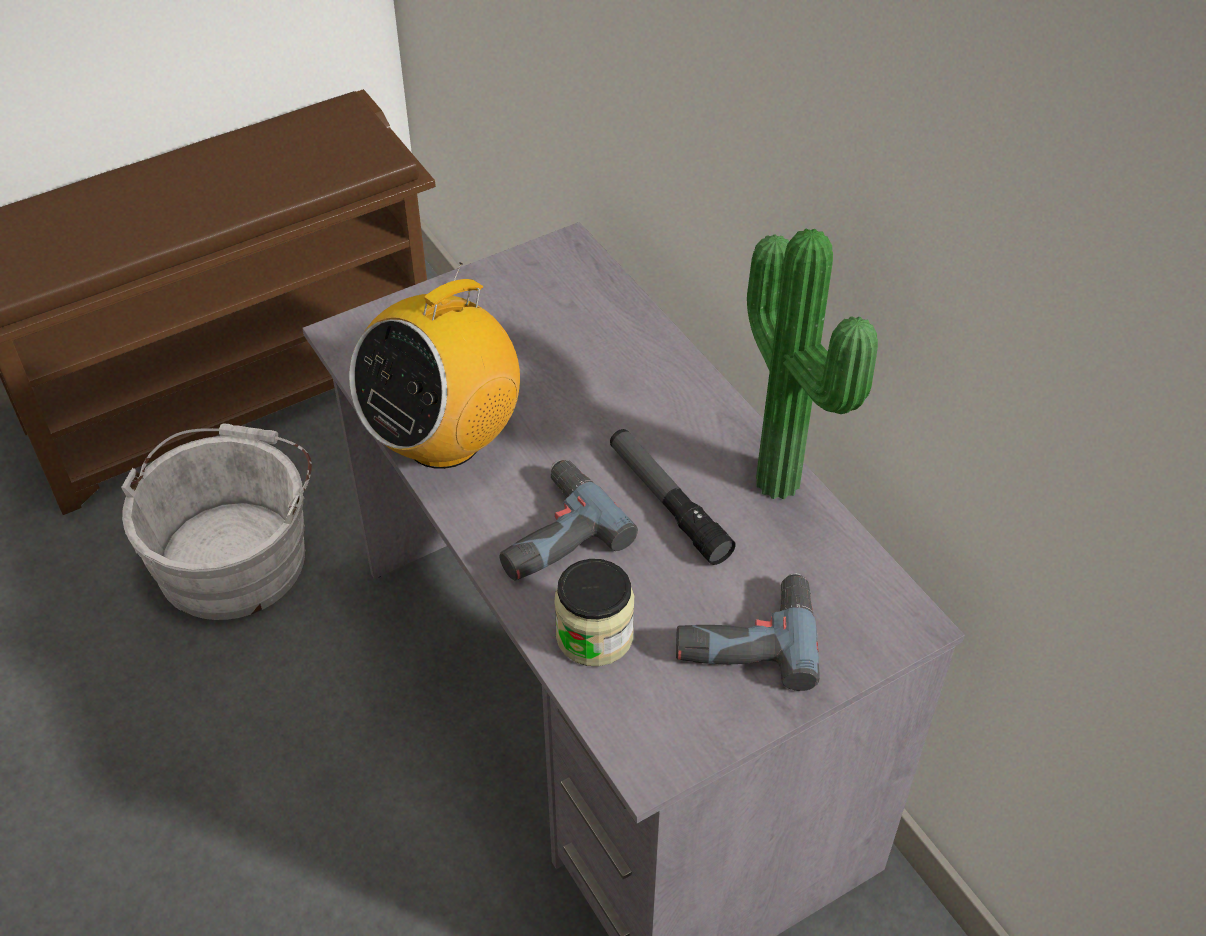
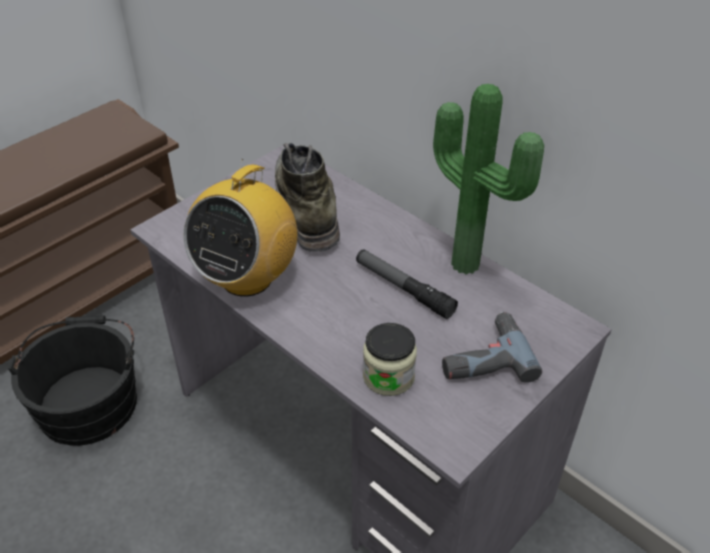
camera: 15 degrees left, 5 degrees down
(235, 553) = (89, 400): white bucket -> black bucket
(550, 532) = (336, 320): power drill -> none
(570, 338) = (306, 206): none -> green boot

